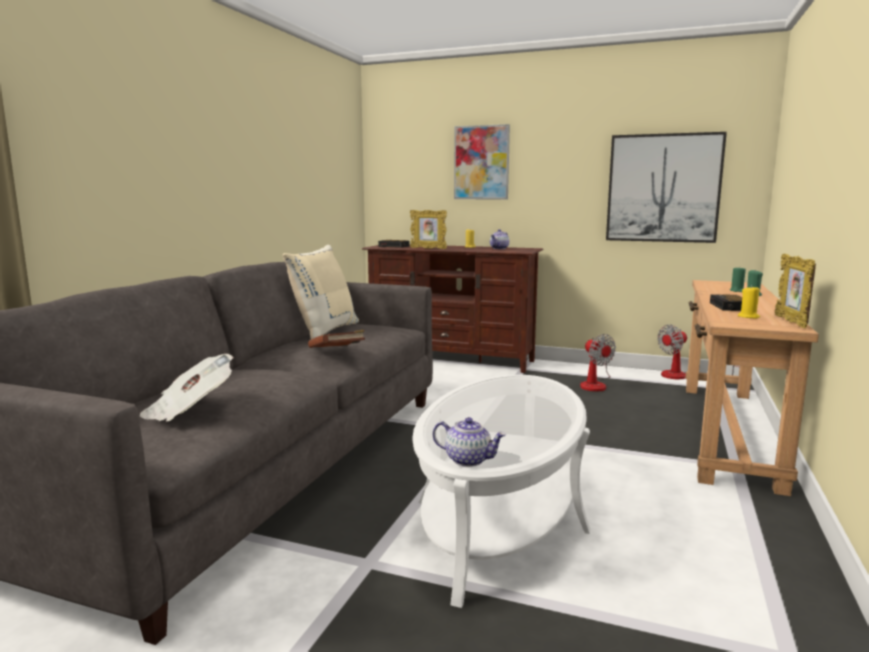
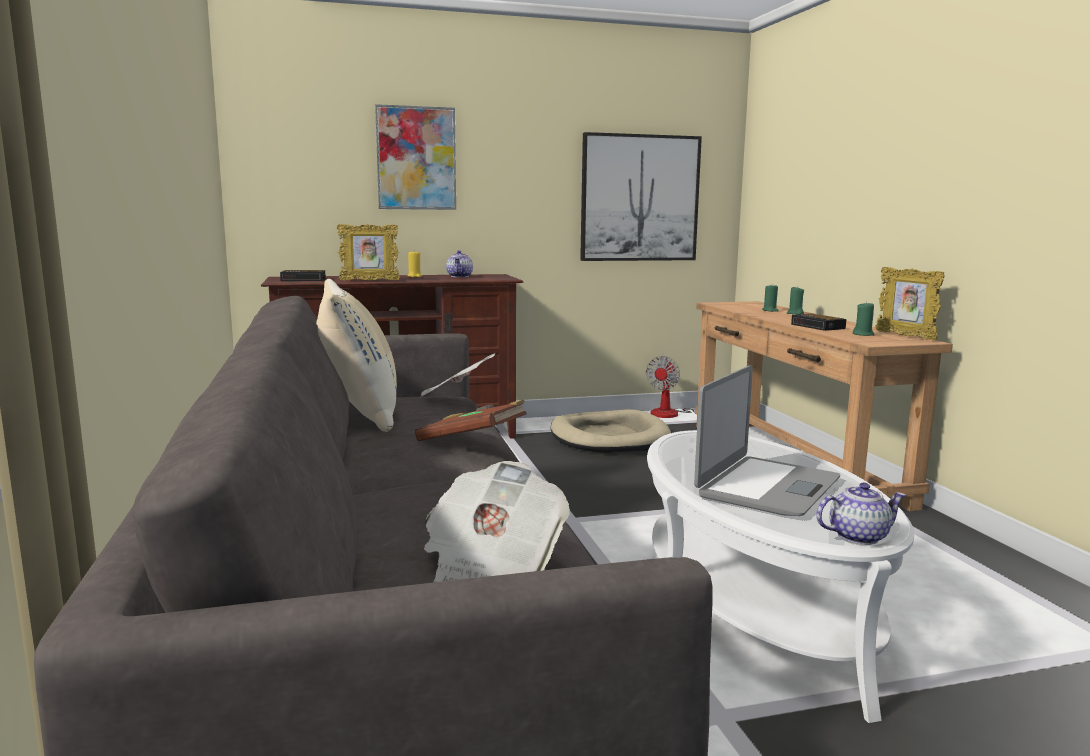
camera: 35 degrees left, 0 degrees up
(394, 328) = (454, 397): none -> newspaper
(488, 418) = (767, 487): none -> laptop
(595, 384) = (609, 437): fan -> beige dog bed
(748, 317) = (863, 334): yellow candle -> green candle

